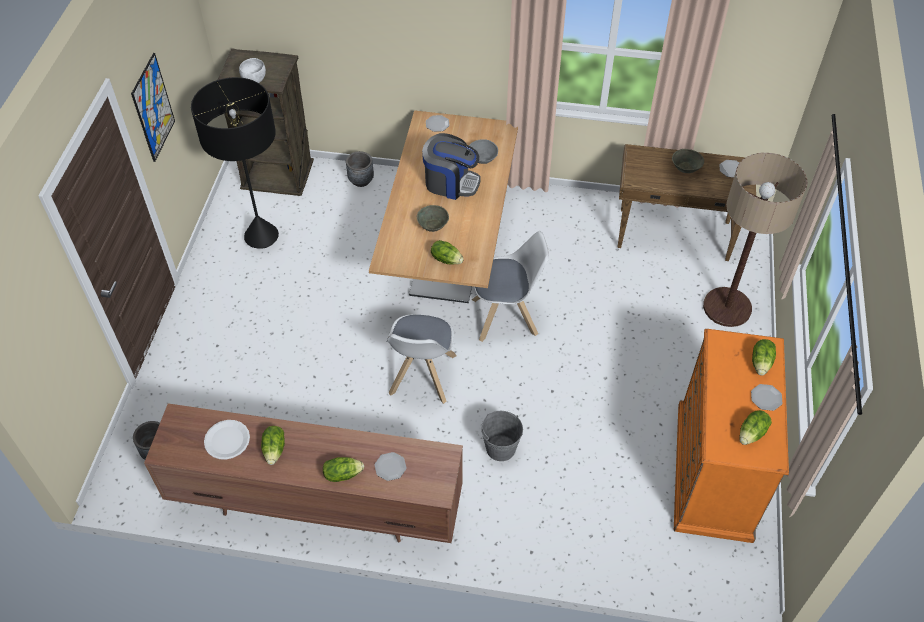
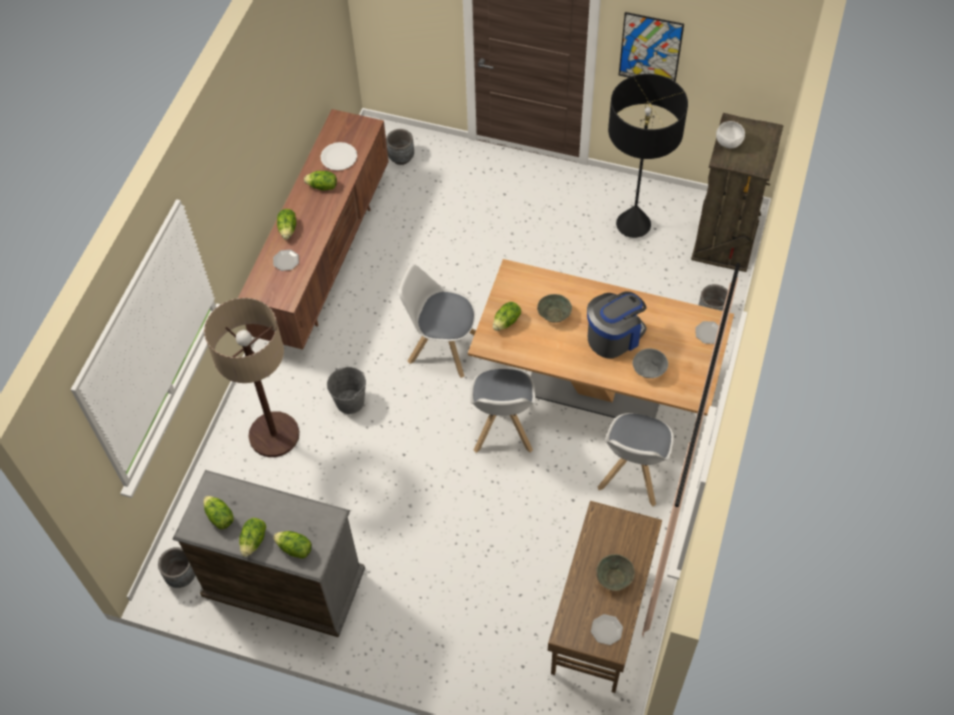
camera: 100 degrees right, 5 degrees up
(450, 183) = (614, 336): coffee machine -> coffee machine turned 150 degrees counterclockwise
(534, 222) = (633, 474): none -> chair
(714, 471) = (282, 582): orange dresser -> grey dresser
(727, 307) = (482, 652): floor lamp -> floor lamp (274, 435)
(738, 567) = (181, 576): none -> grey planter
(765, 398) = (254, 541): plate -> lettuce

